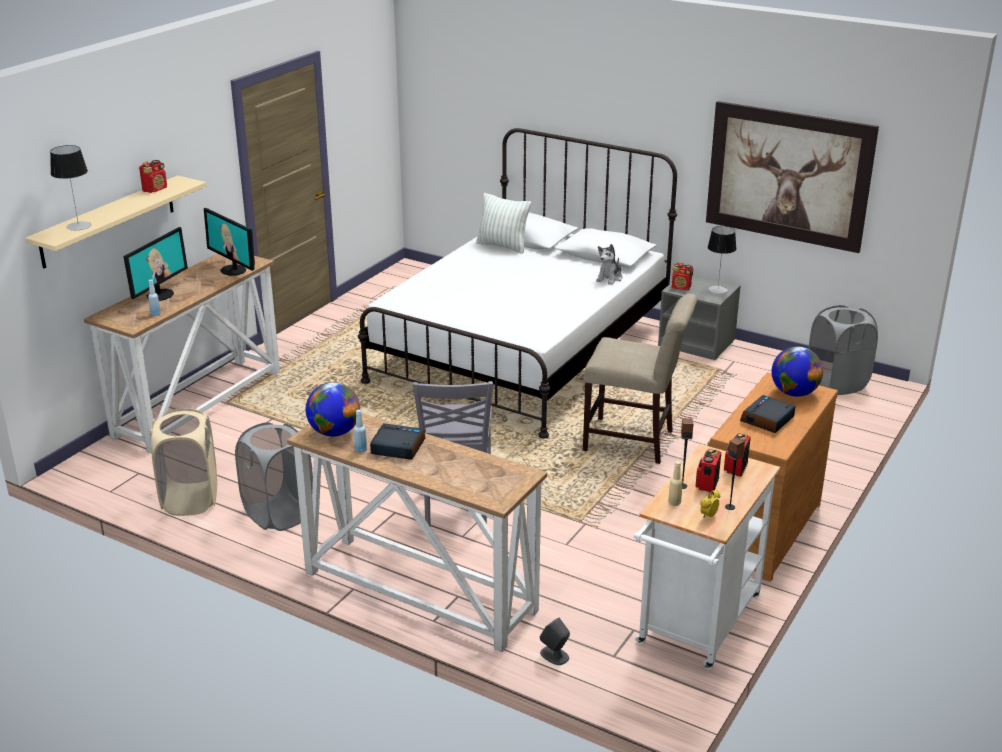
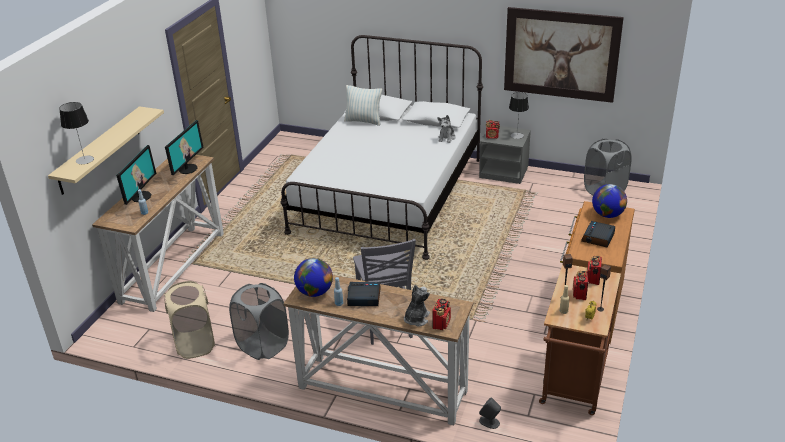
camera: 10 degrees left, 5 degrees up
(155, 189) = (128, 120): radio -> radio (441, 323)
(234, 270) = (187, 169): monitor -> monitor turned 105 degrees counterclockwise
(458, 482) = (416, 319): none -> plush toy
(634, 442) = (487, 253): beige chair -> none
(696, 626) = (573, 384): white cart -> brown cart

